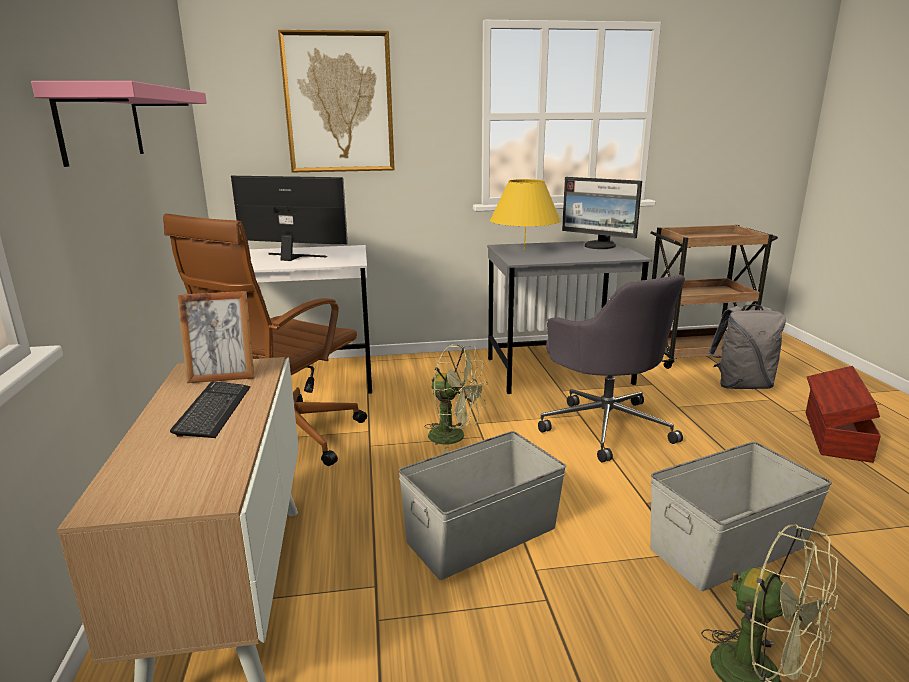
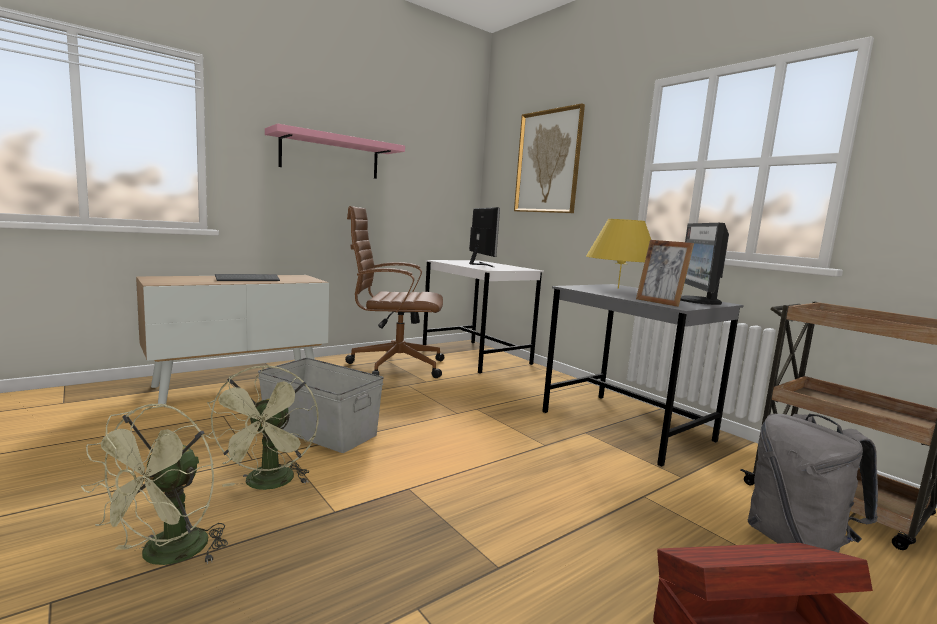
camera: 60 degrees right, 10 degrees down
(222, 377) = (291, 278): picture frame -> picture frame (659, 302)
(455, 437) = (445, 405): green fan -> green fan (268, 485)
(605, 426) = (538, 458): grey office chair -> none
(729, 547) = (356, 537): grey storage box -> none

